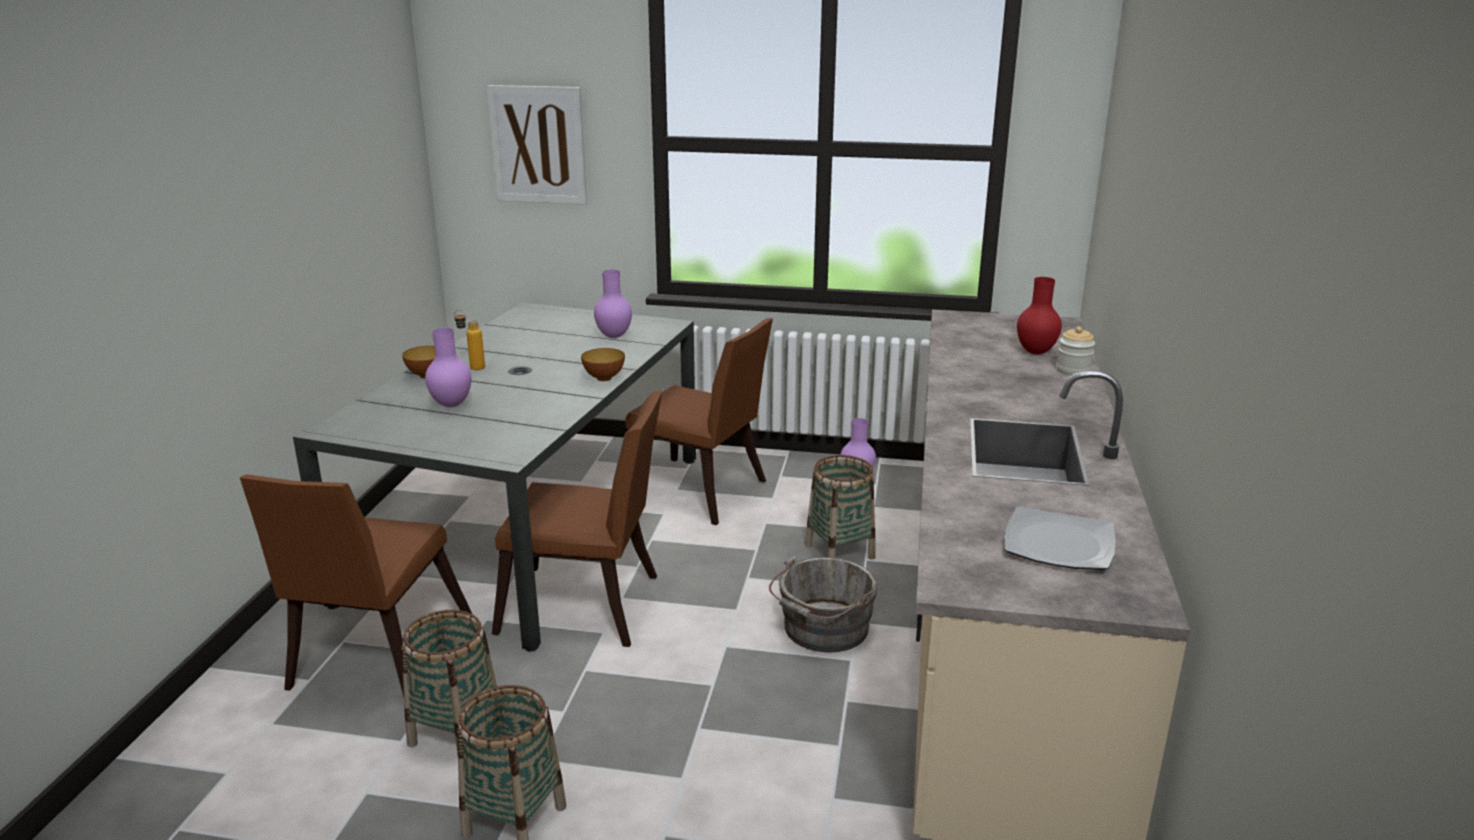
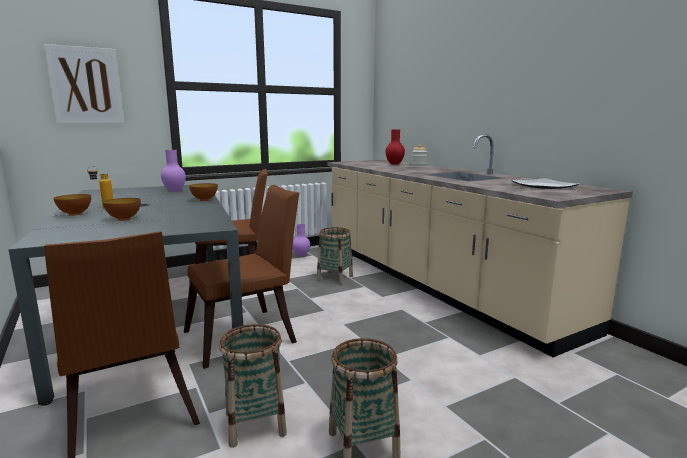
camera: 40 degrees left, 10 degrees down
(451, 405) = (124, 219): purple vase -> bowl
(823, 630) = (373, 304): grey bucket -> none

